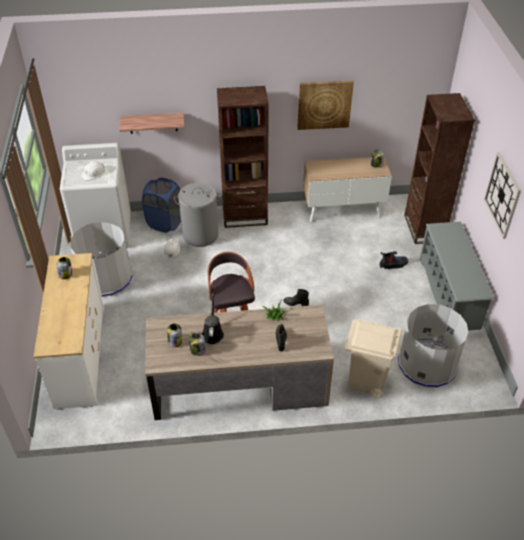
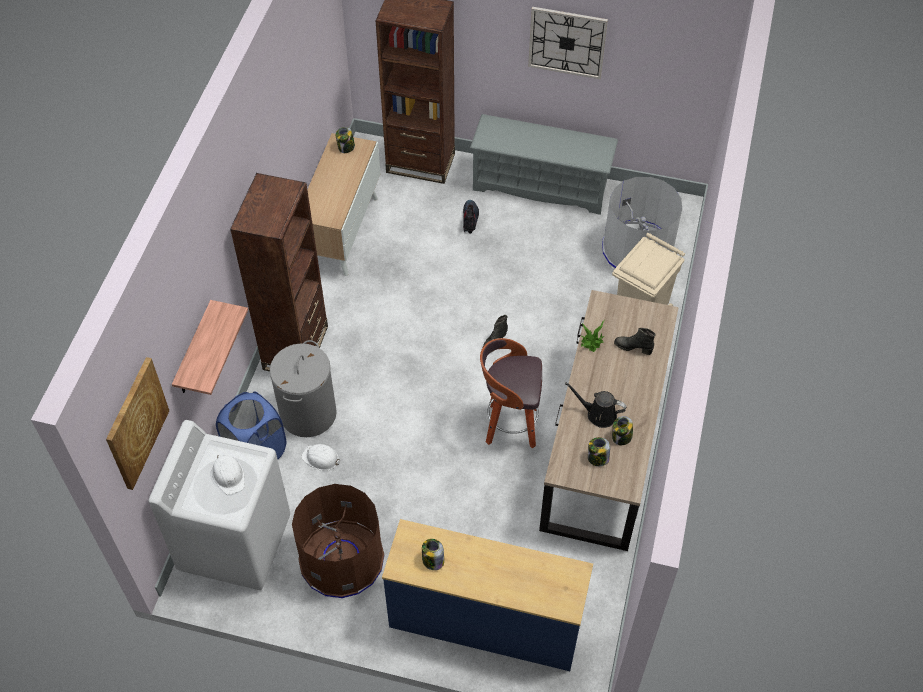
camera: 70 degrees left, 10 degrees up
(80, 356) = (485, 622): white dresser -> blue dresser
(105, 278) = (341, 559): grey trash can -> brown trash can
(324, 104) = (286, 134): picture -> picture (136, 423)

